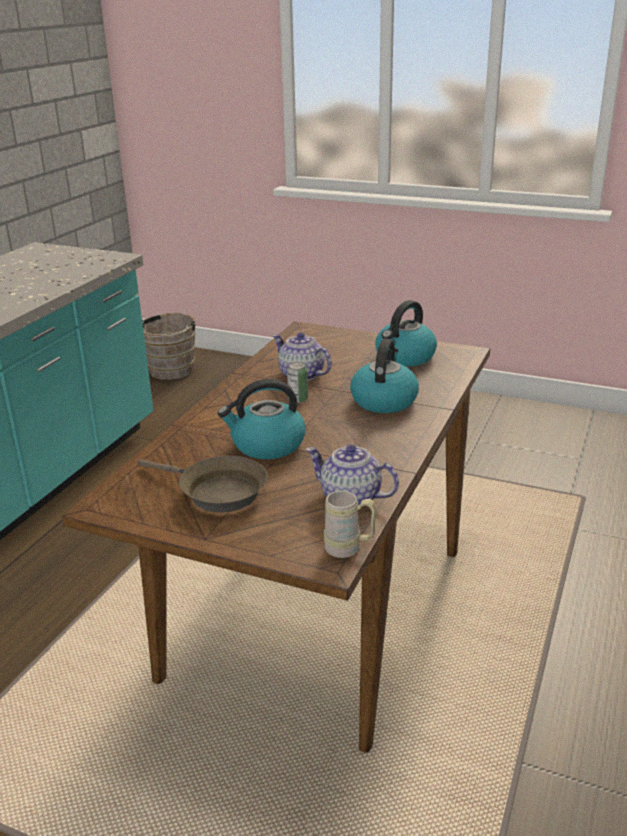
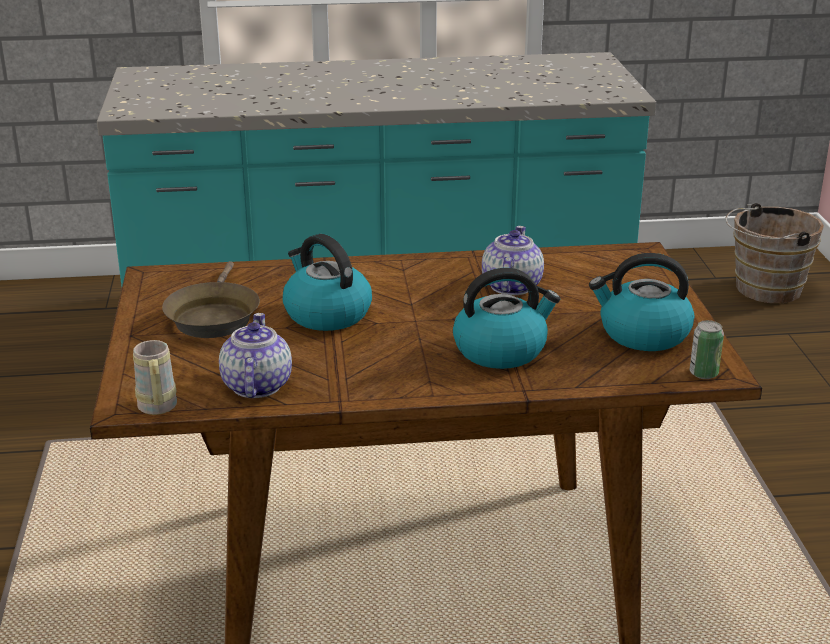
camera: 60 degrees right, 0 degrees up
(298, 399) = (447, 301): can -> can (703, 373)

